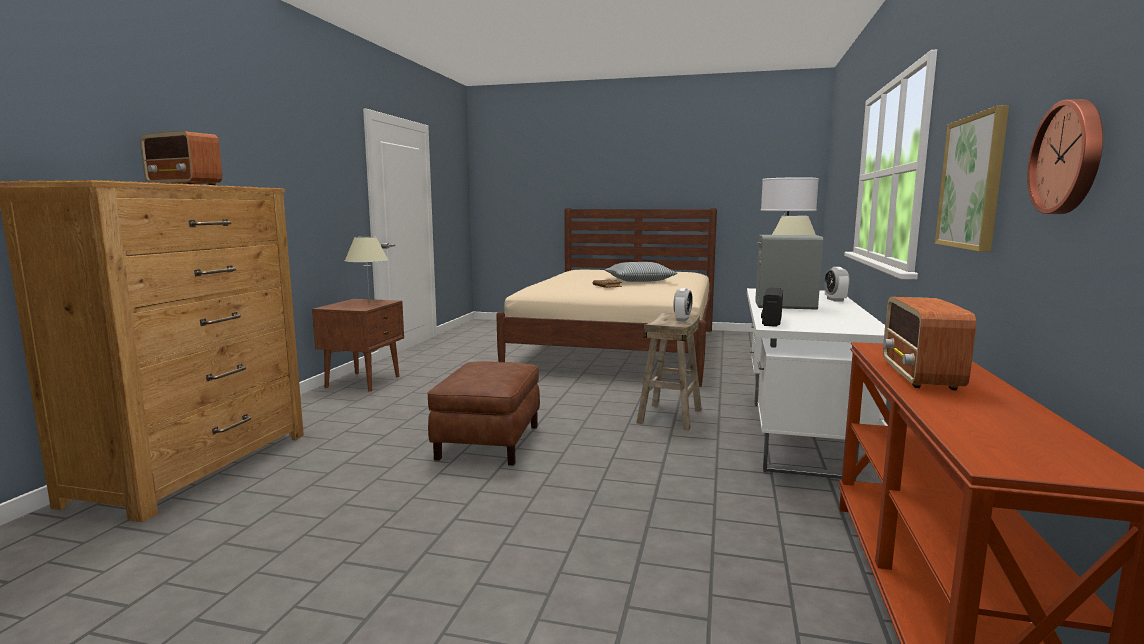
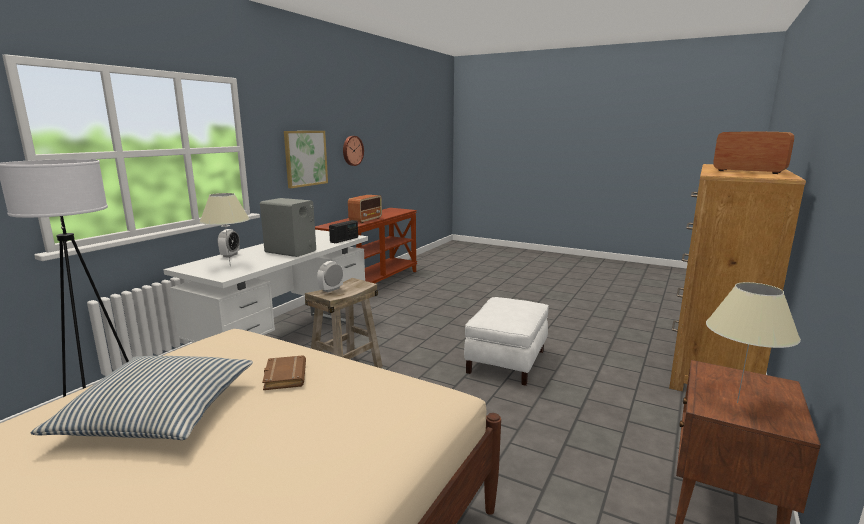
camera: 165 degrees left, 5 degrees up
(488, 442) = (507, 361): brown ottoman -> white ottoman

